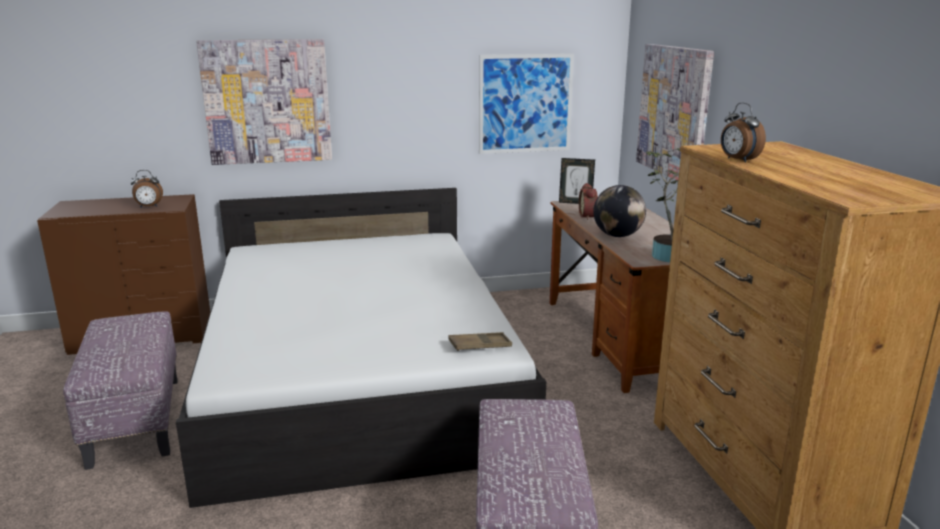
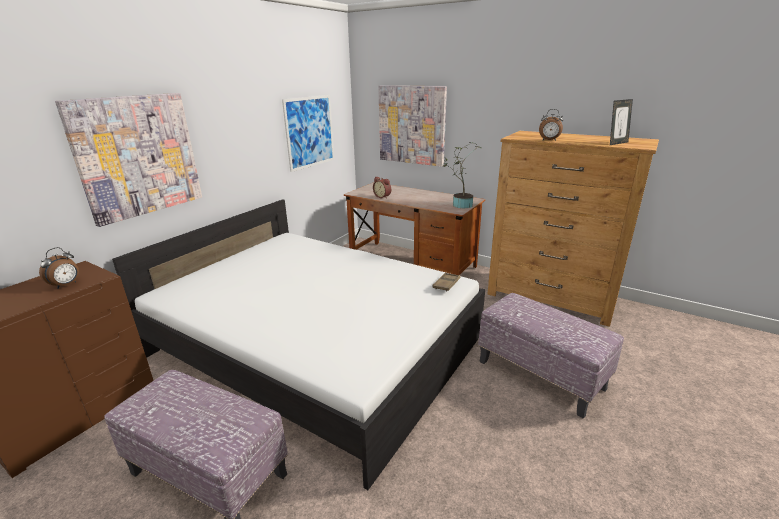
camera: 45 degrees left, 5 degrees up
(575, 202) = (358, 191): picture frame -> picture frame (616, 143)
(617, 236) = (419, 202): globe -> none

